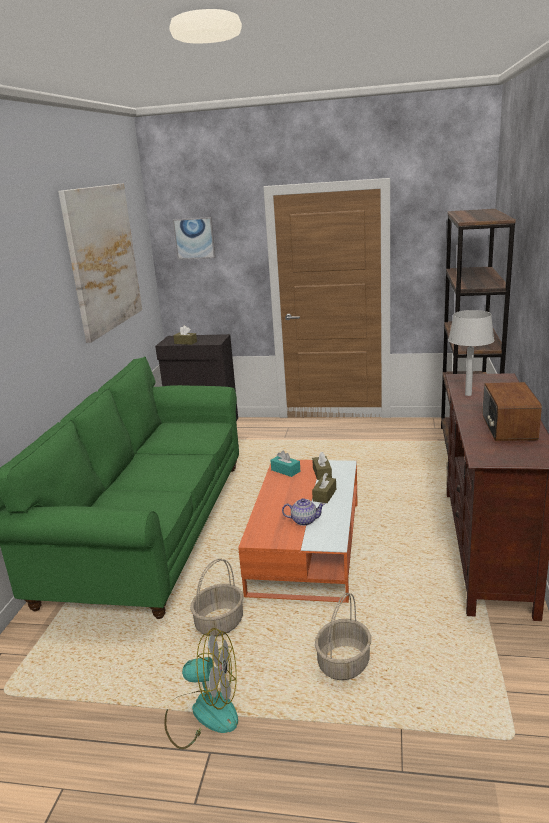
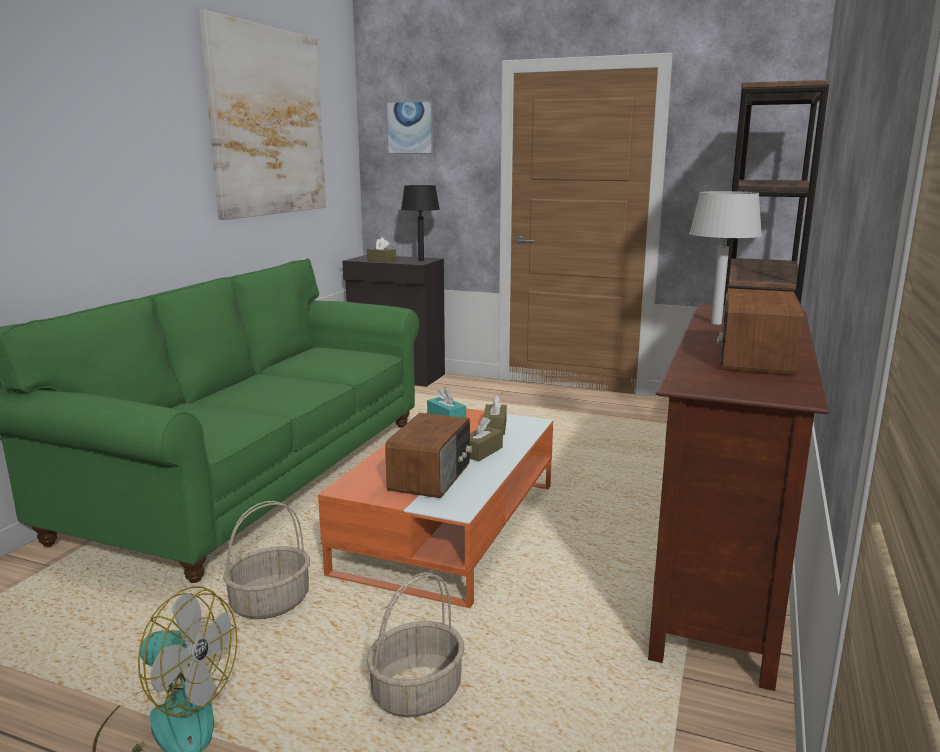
camera: 10 degrees right, 5 degrees down
(216, 339) = (421, 260): none -> black table lamp
(304, 520) = (432, 477): teapot -> radio

